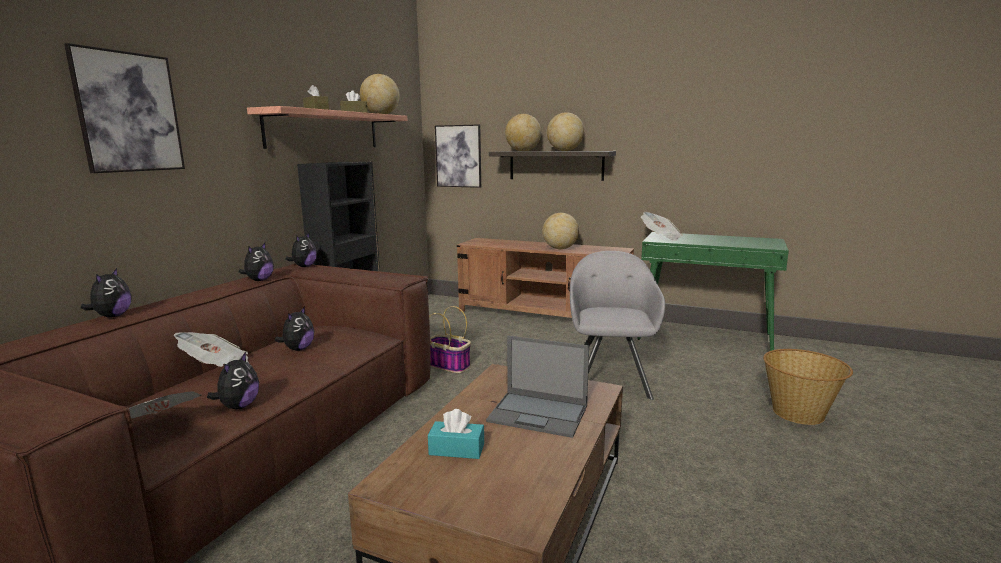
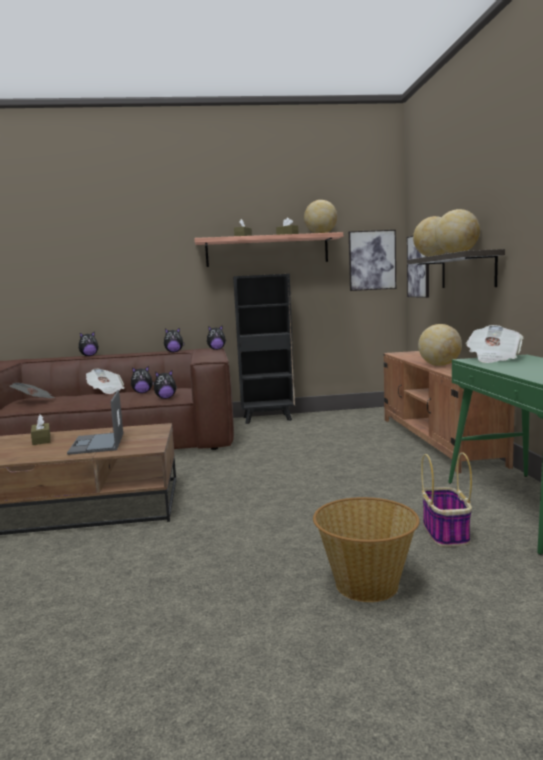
camera: 60 degrees right, 5 degrees down
(129, 112) = (117, 250): picture -> picture (372, 260)
(239, 406) = (64, 404): plush toy -> plush toy (165, 398)
(449, 365) = (269, 446): basket -> basket (446, 533)
(456, 449) = (41, 440): turquoise tissue box -> brown tissue box
(609, 378) = (324, 491): grey armchair -> none

